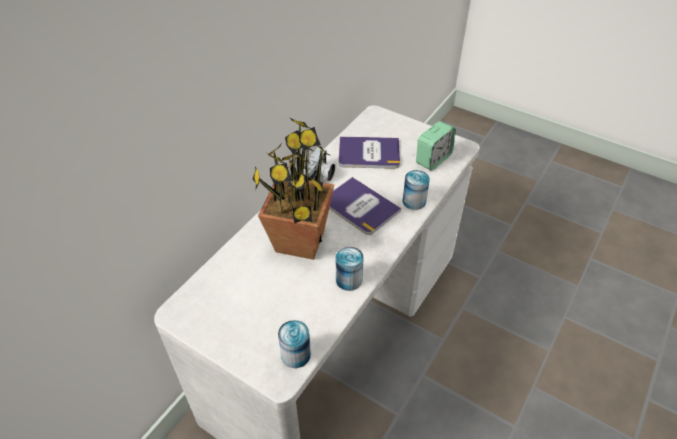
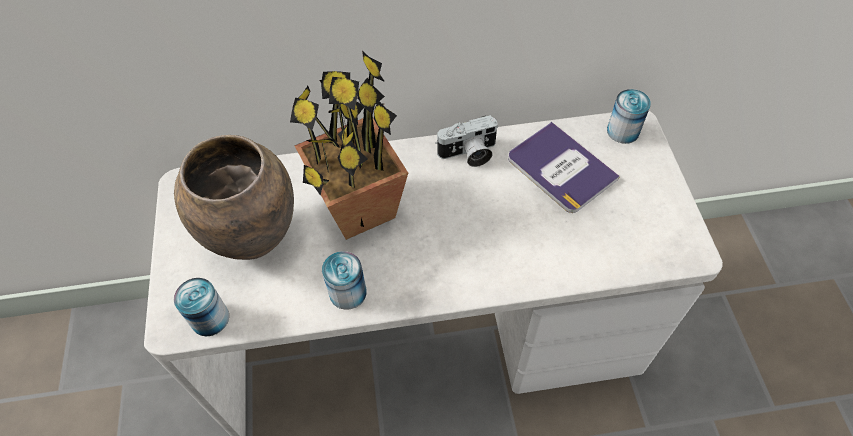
camera: 50 degrees right, 10 degrees up
(262, 299) = (254, 237): none -> brown vase
(360, 207) = (465, 223): book -> none
(414, 201) = (532, 269): can -> can (623, 131)
(433, 159) = (629, 238): alarm clock -> none

